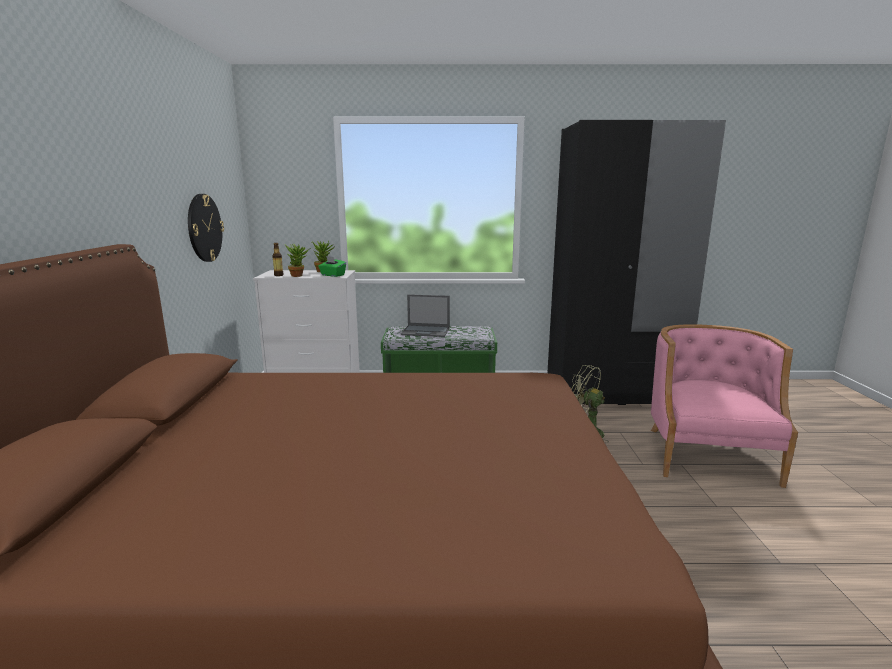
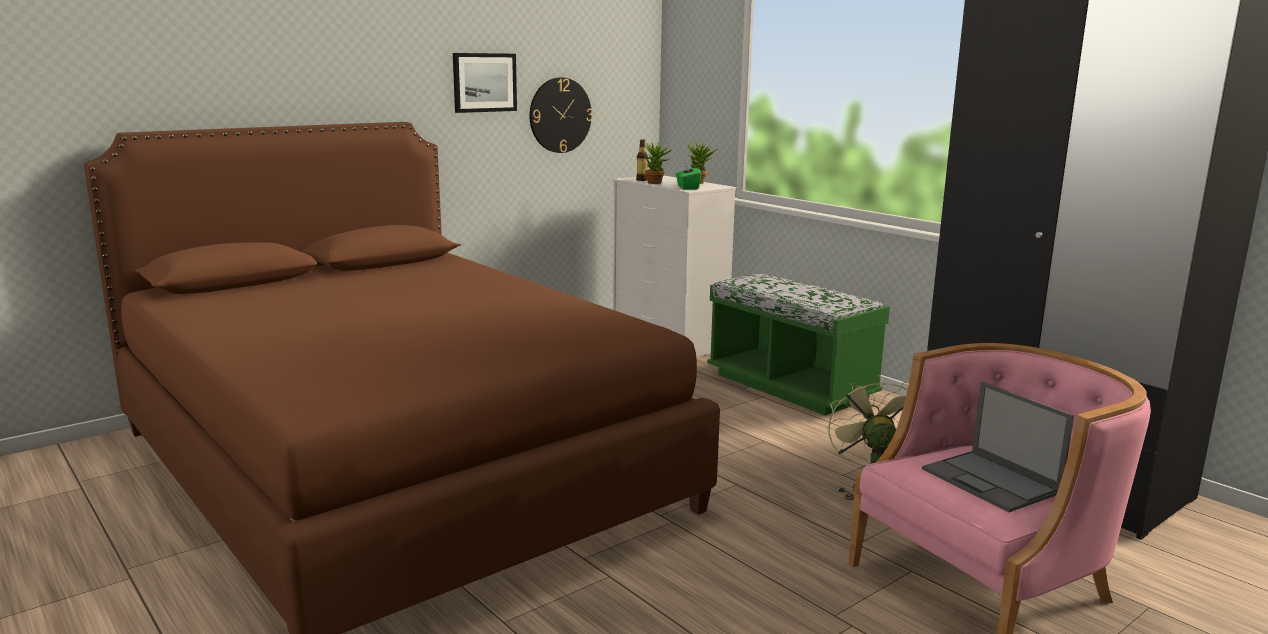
camera: 50 degrees right, 0 degrees up
(157, 199) = (484, 82): none -> picture
(426, 331) = (777, 286): laptop -> laptop (992, 481)

